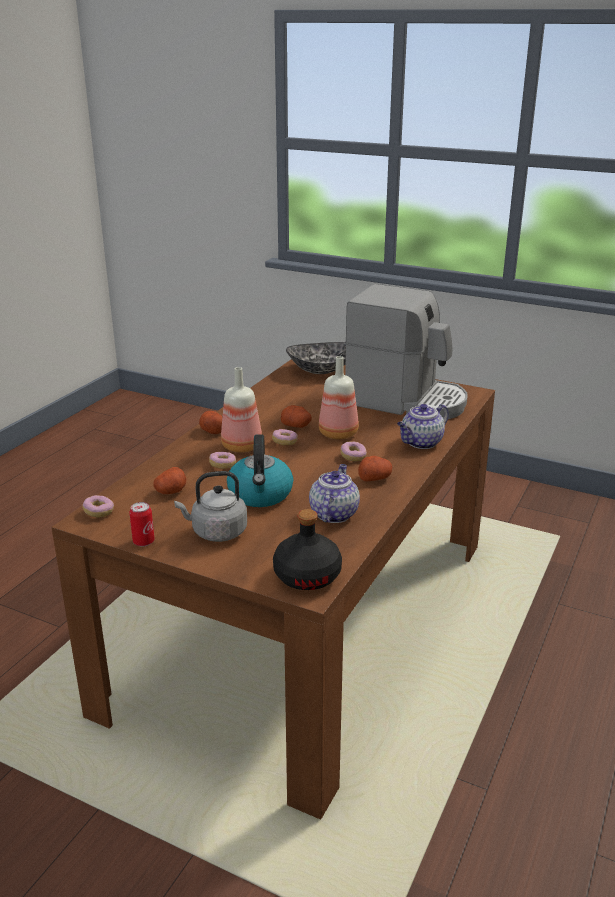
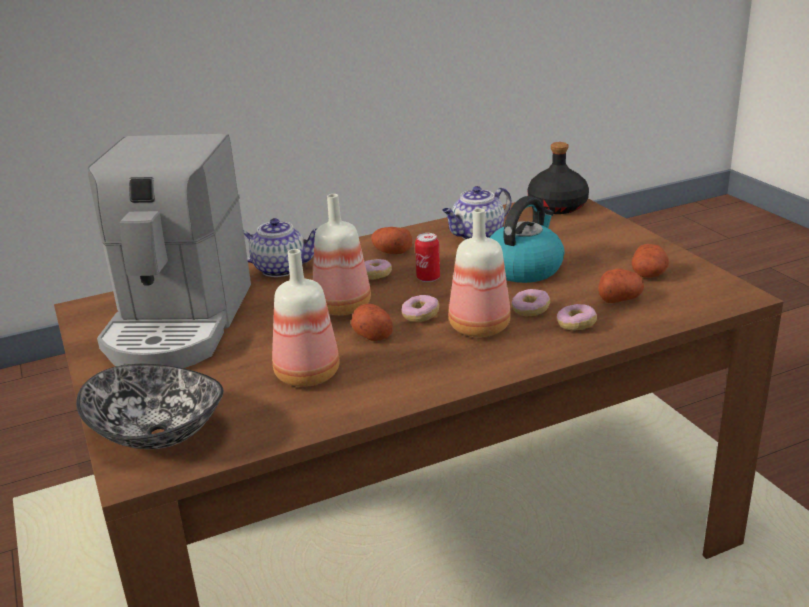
camera: 140 degrees left, 0 degrees up
(99, 512) = (720, 299): donut -> donut (576, 325)
(143, 542) = (682, 260): can -> can (428, 278)
(212, 430) = (490, 366): potato -> potato (648, 274)
(216, 532) = (603, 250): grey kettle -> none
(297, 401) = (306, 376): none -> bottle
(406, 401) = (179, 324): coffee machine -> coffee machine turned 150 degrees counterclockwise

